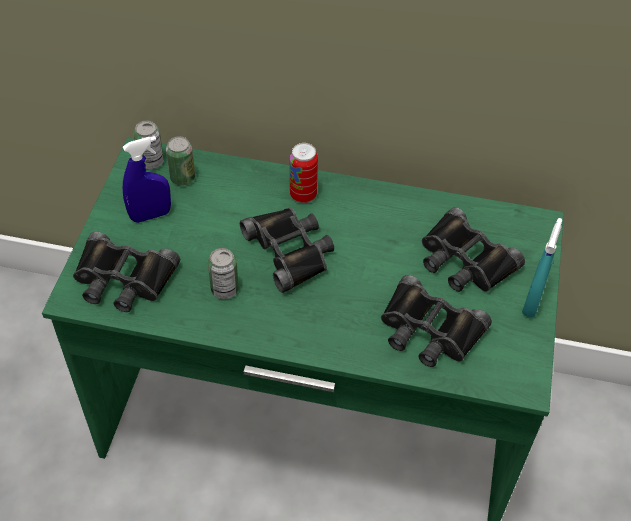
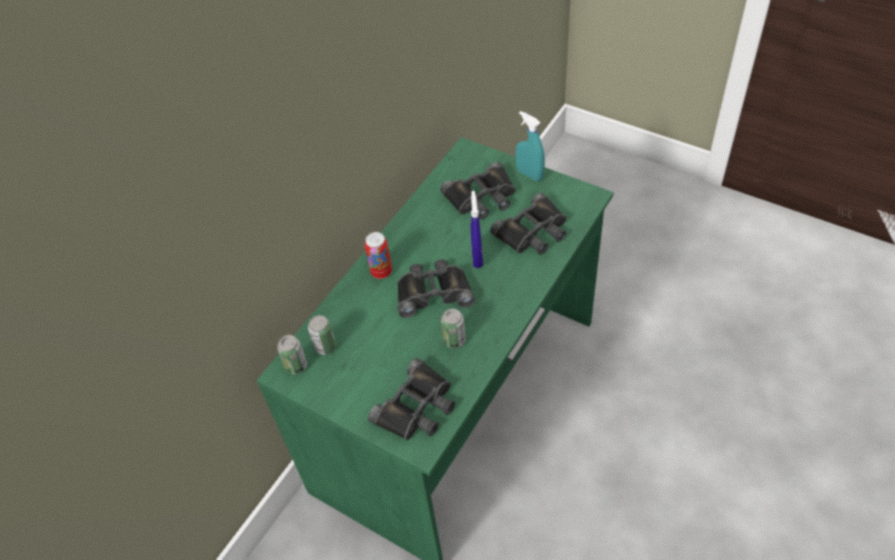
camera: 65 degrees left, 0 degrees up
(150, 215) = (356, 377): blue spray bottle -> blue spray bottle (477, 257)

